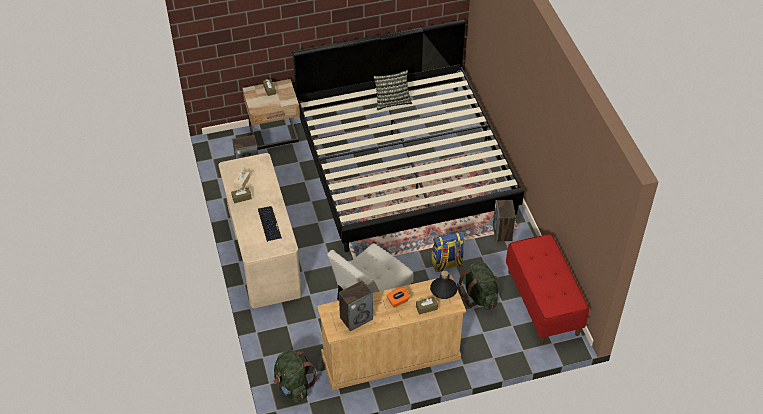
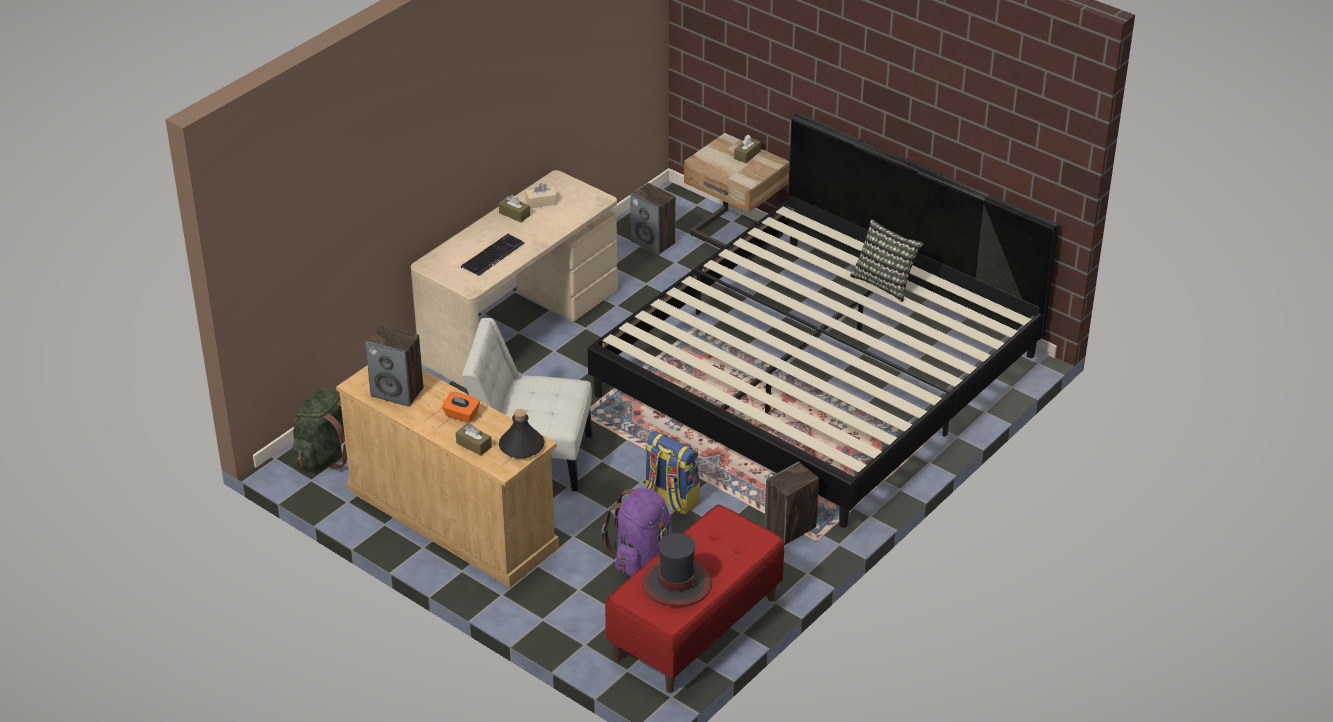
camera: 55 degrees right, 10 degrees down
(479, 296) = (641, 557): green backpack -> purple backpack
(554, 287) = (676, 583): none -> hat

